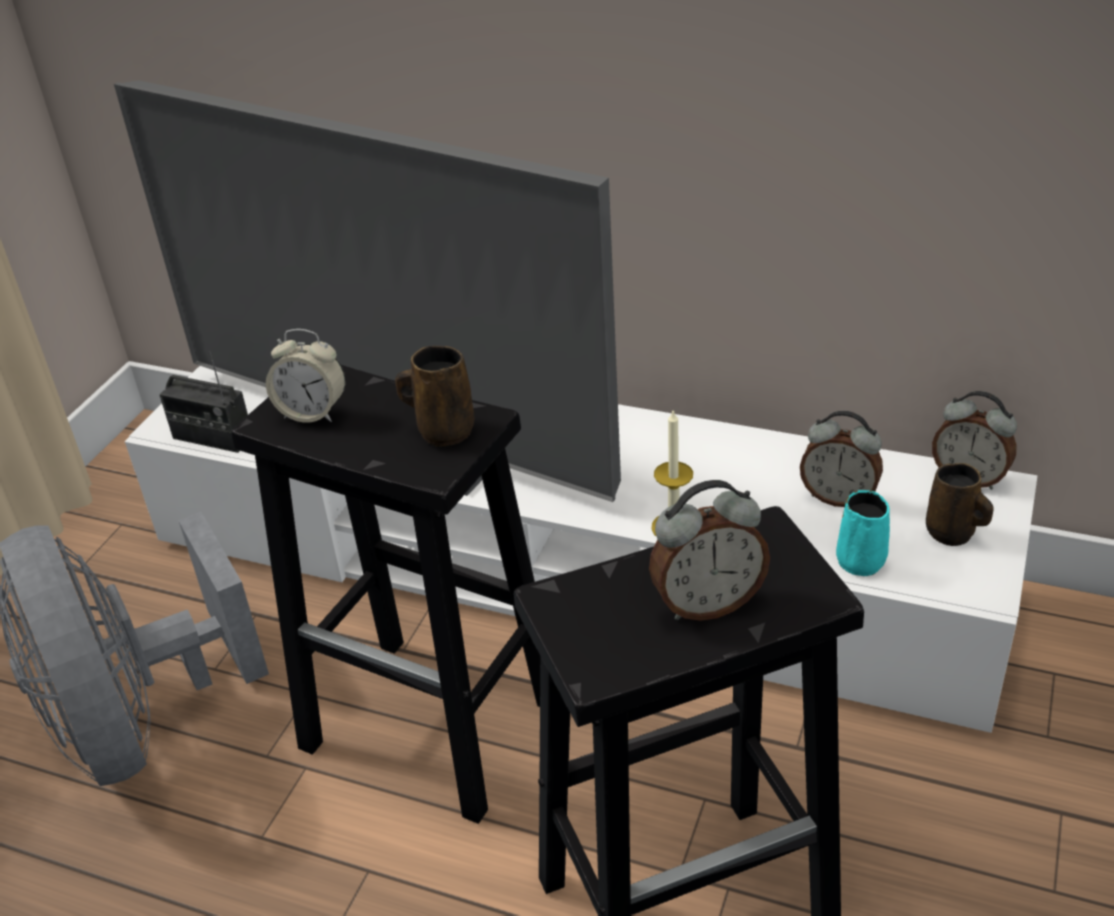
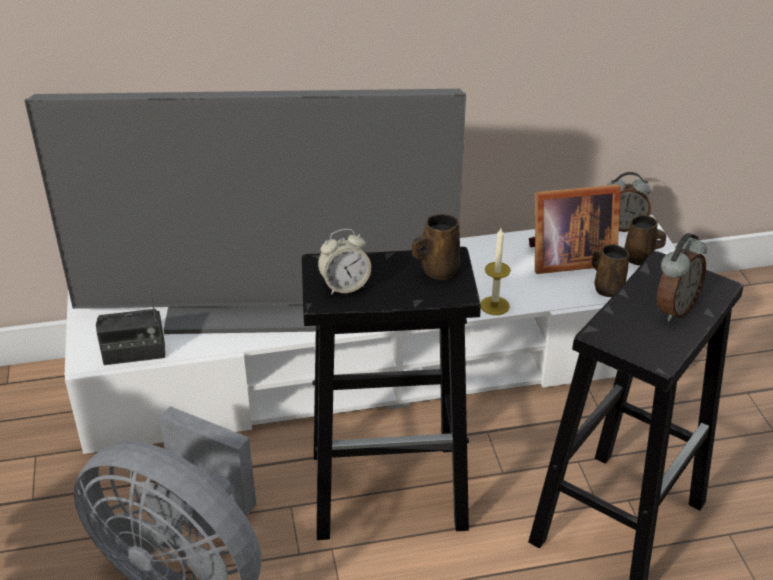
camera: 35 degrees left, 0 degrees up
(838, 497) = (566, 259): alarm clock -> picture frame
(859, 559) = (607, 288): turquoise mug -> brown mug

